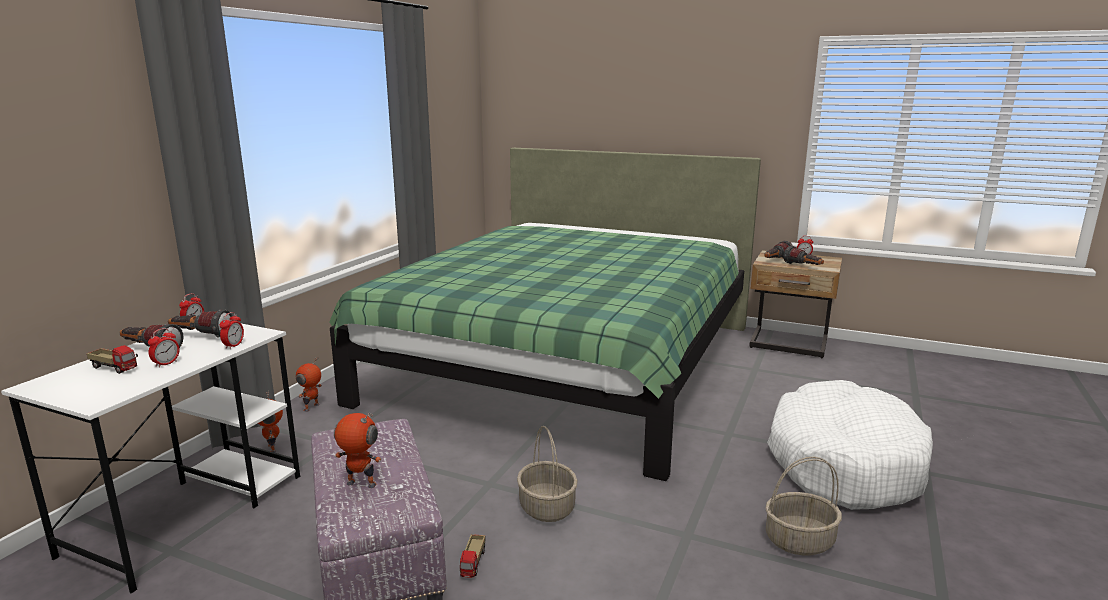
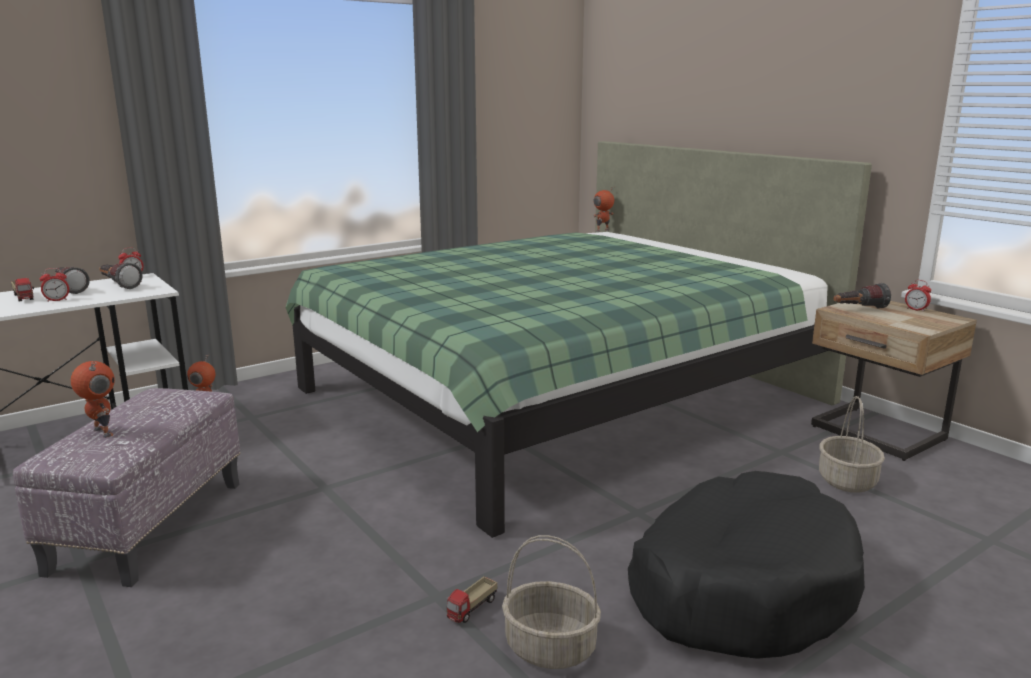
camera: 30 degrees right, 0 degrees up
(234, 345) = (122, 296): alarm clock -> none
(312, 407) = (277, 385): toy robot -> toy robot (603, 230)
(473, 563) = (218, 549): toy truck -> toy truck (472, 609)
(546, 507) = (343, 524): basket -> basket (846, 480)
(803, 267) = (885, 322): flashlight -> none
(843, 463) = (741, 587): white dog bed -> black dog bed

